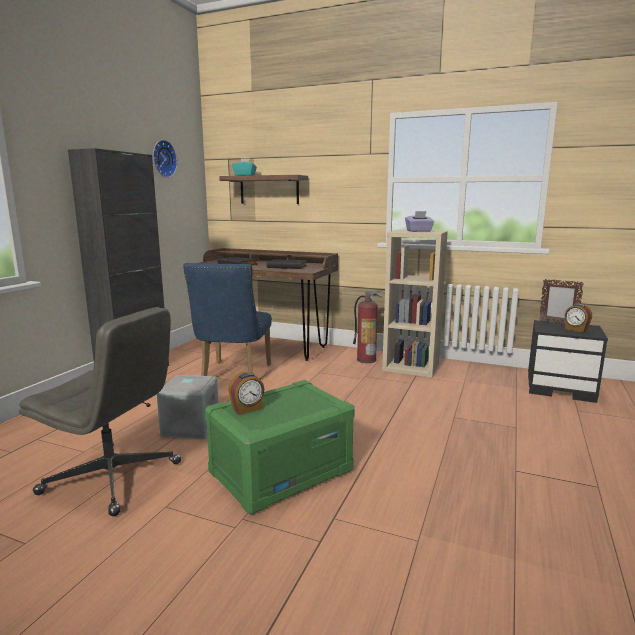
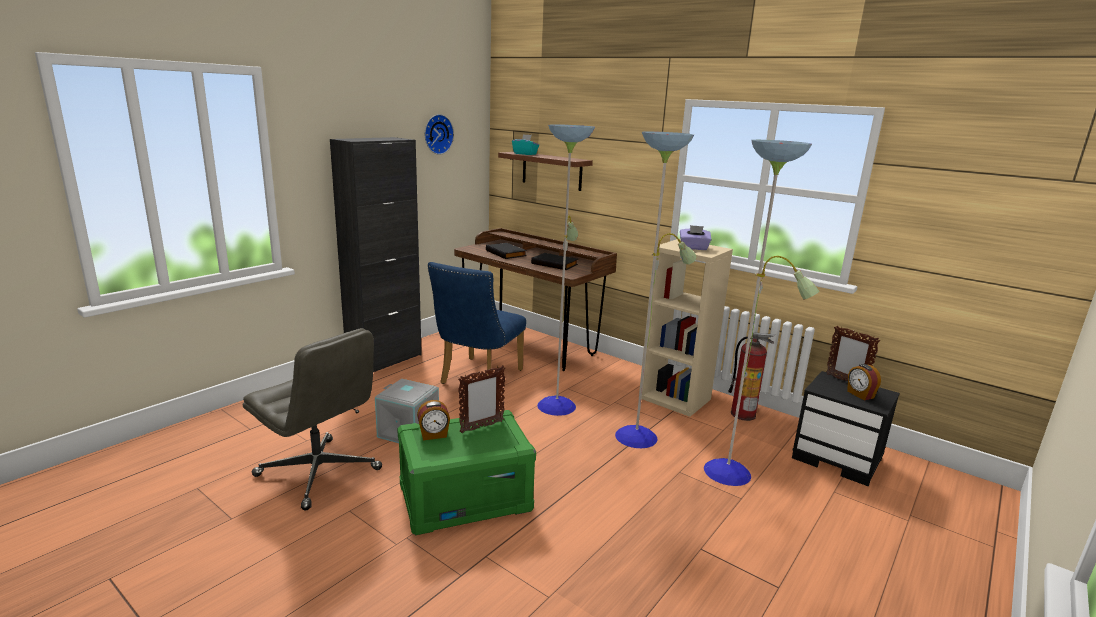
camera: 15 degrees right, 5 degrees up
(290, 396) = (481, 427): none -> picture frame
(366, 360) = (630, 380): fire extinguisher -> fire extinguisher (743, 414)
(401, 396) = (638, 435): none -> floor lamp

